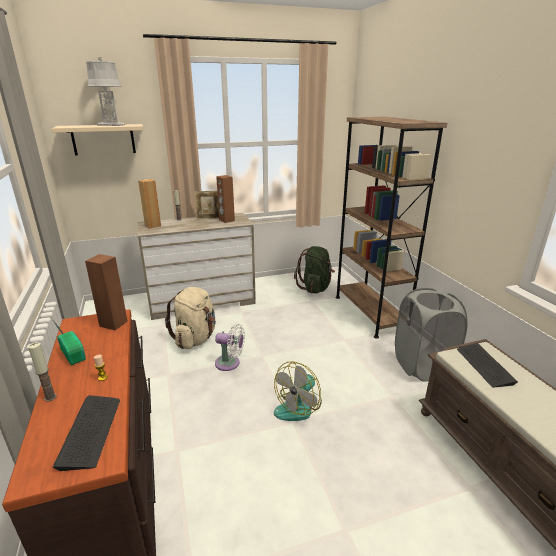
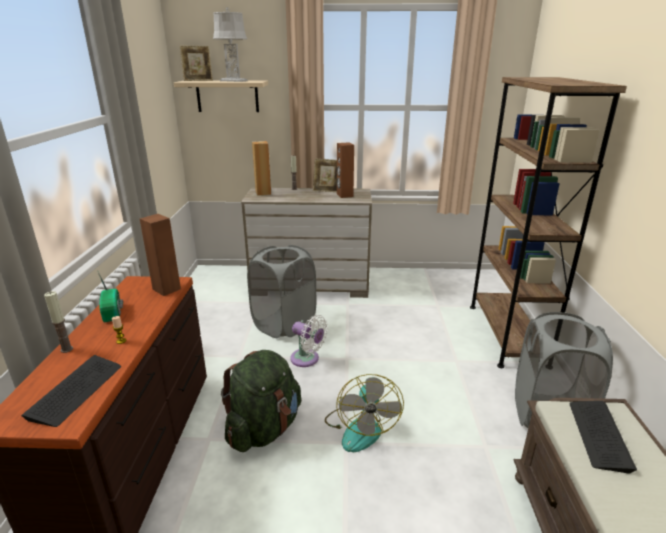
camera: 20 degrees right, 0 degrees up
(73, 125) = (198, 80): none -> picture frame
(195, 338) = (284, 324): beige backpack -> grey laundry basket
(299, 407) = (360, 427): fan -> fan turned 60 degrees counterclockwise
(315, 288) = (449, 291): green backpack -> green backpack (264, 429)

